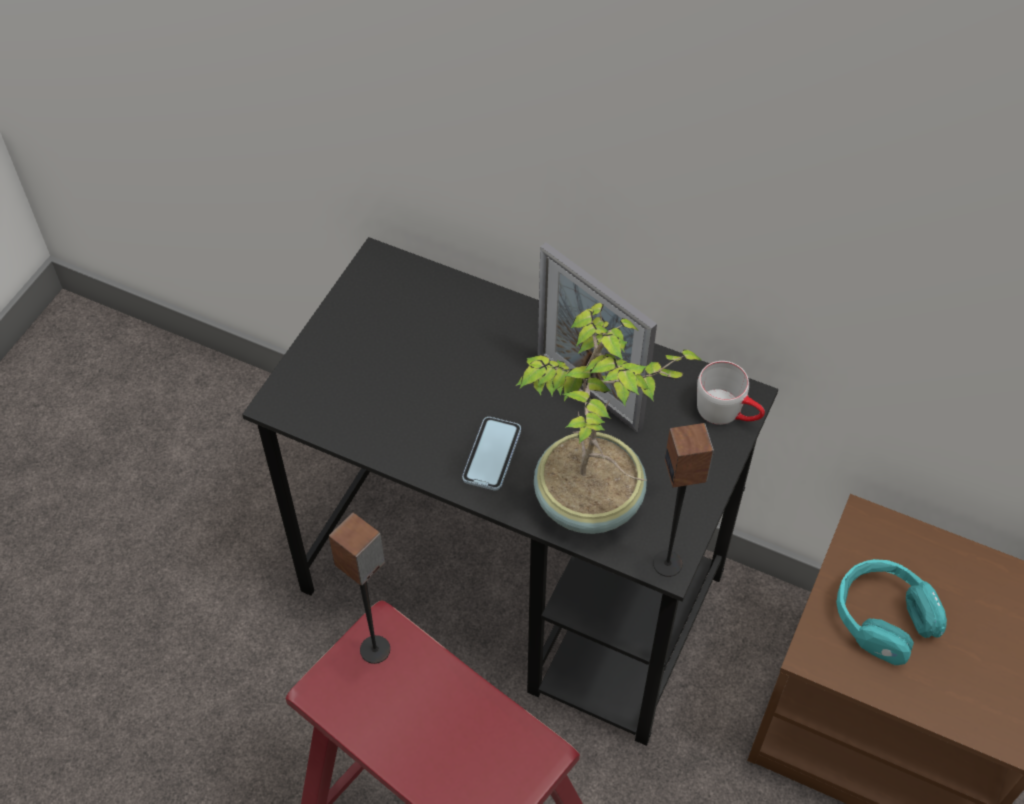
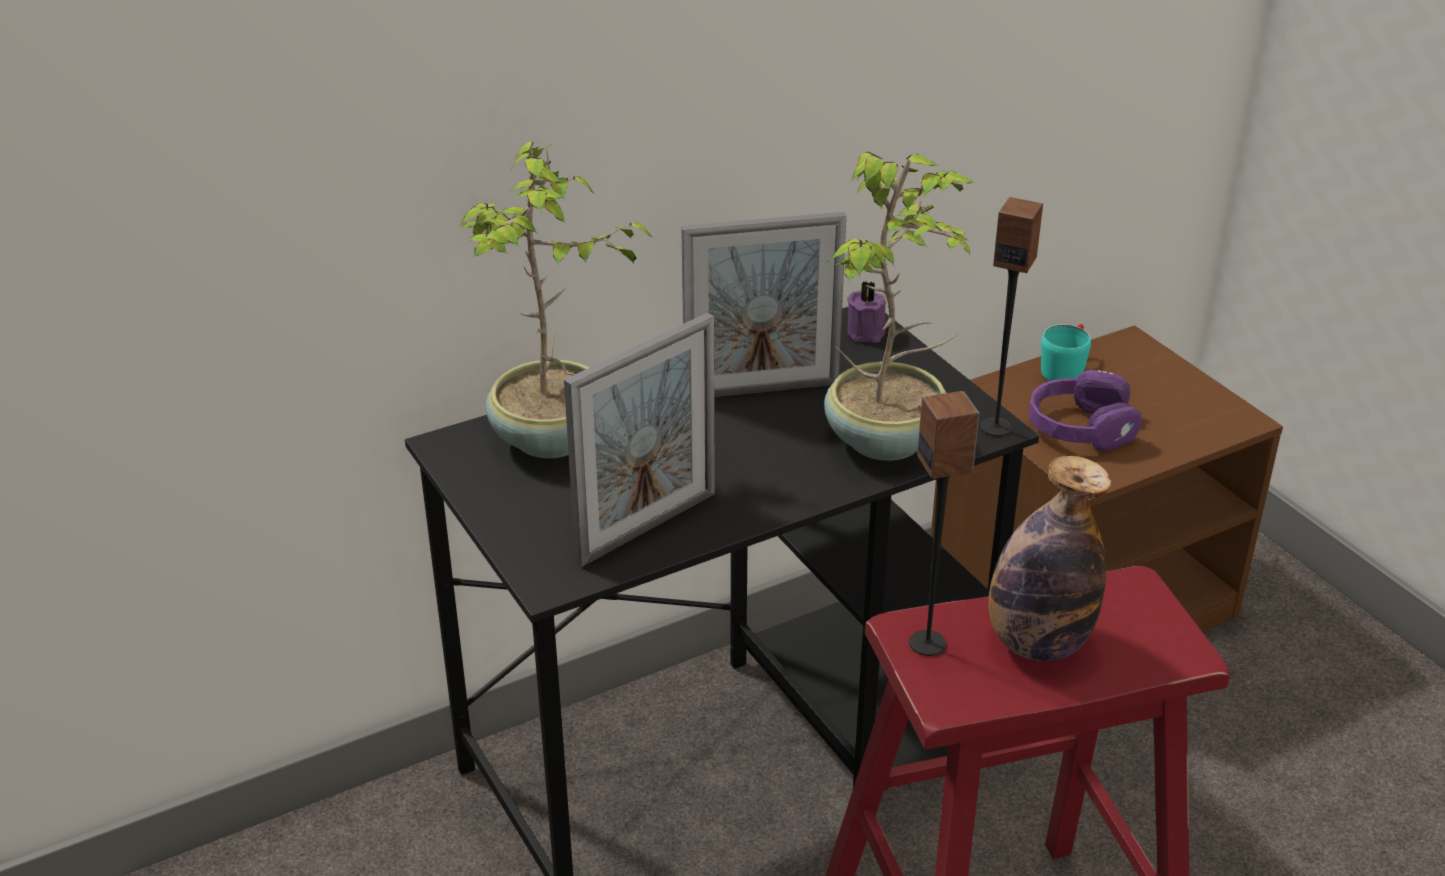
camera: 55 degrees left, 20 degrees down
(373, 420) = (647, 527): none -> picture frame
(426, 718) = (1037, 643): none -> bottle
(428, 311) = (552, 440): none -> potted plant
(492, 455) = (773, 472): phone -> none
(728, 412) = (868, 332): grey mug -> purple candle
(883, 617) = (1080, 428): turquoise headphones -> purple headphones
(963, 565) = (1065, 368): none -> turquoise mug

